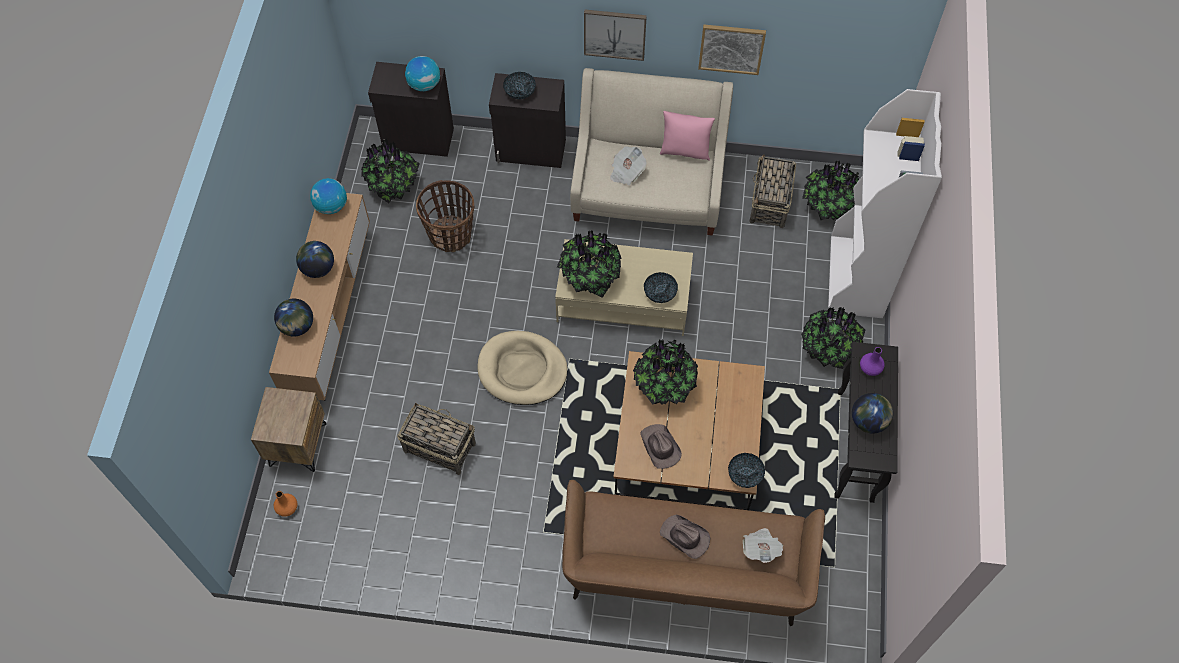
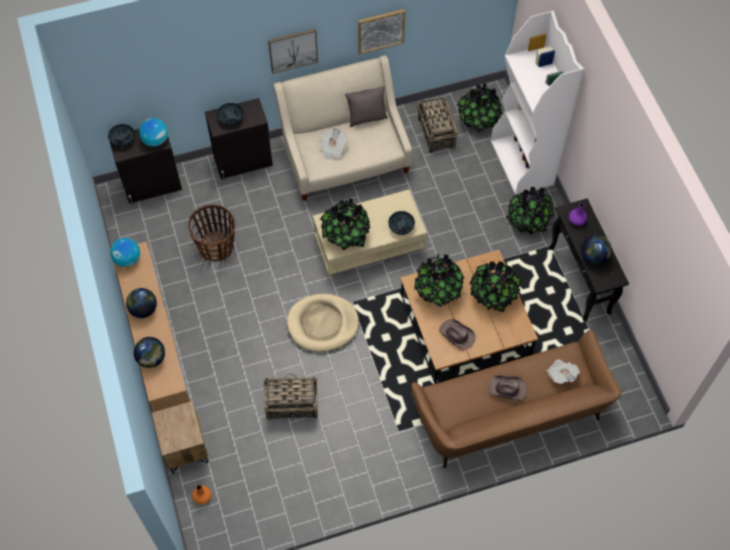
camera: 25 degrees left, 0 degrees up
(393, 185) = (152, 227): potted plant -> potted plant (493, 295)
(685, 151) = (366, 118): pink pillow -> grey pillow
(745, 474) = (524, 329): bowl -> bowl (123, 140)

